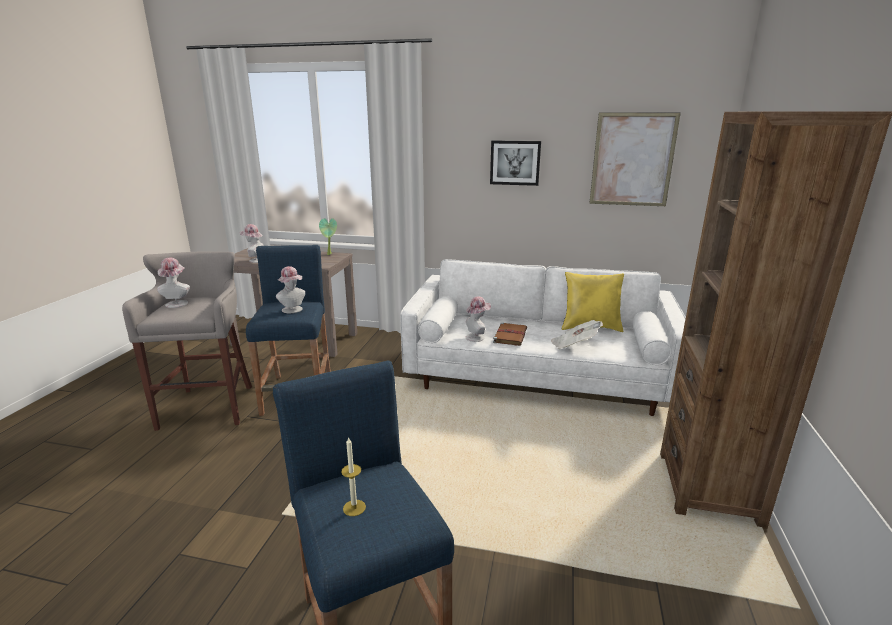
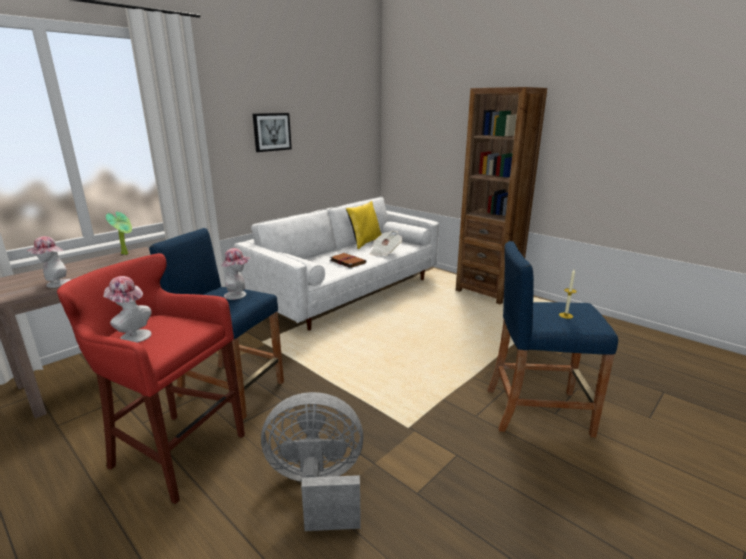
camera: 60 degrees left, 0 degrees up
(179, 487) = (318, 487): none -> grey fan
(209, 405) = (174, 451): grey stool -> red stool
(477, 337) = (334, 270): hat -> none
(632, 160) = (340, 124): picture -> none

